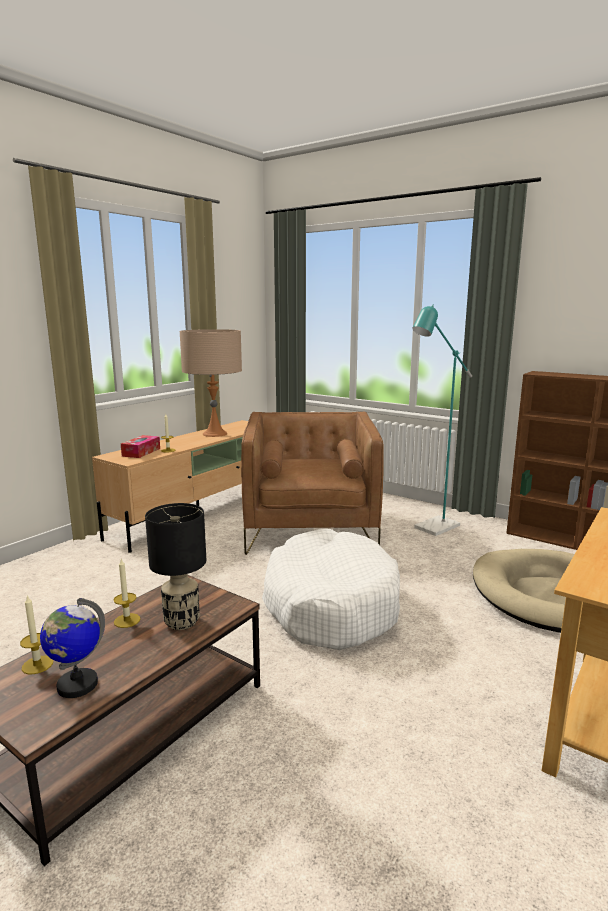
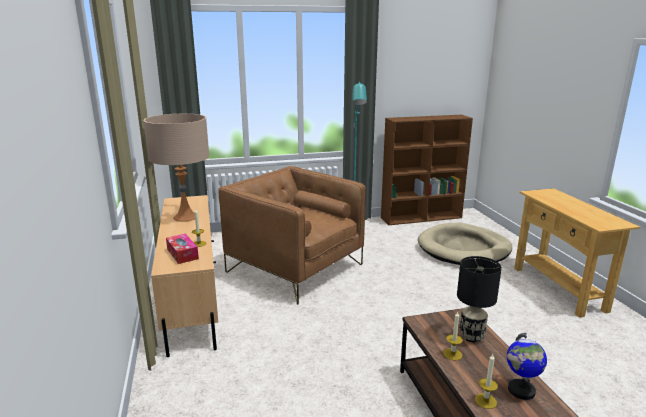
camera: 50 degrees left, 5 degrees up
(330, 604) = (401, 304): white dog bed -> none

